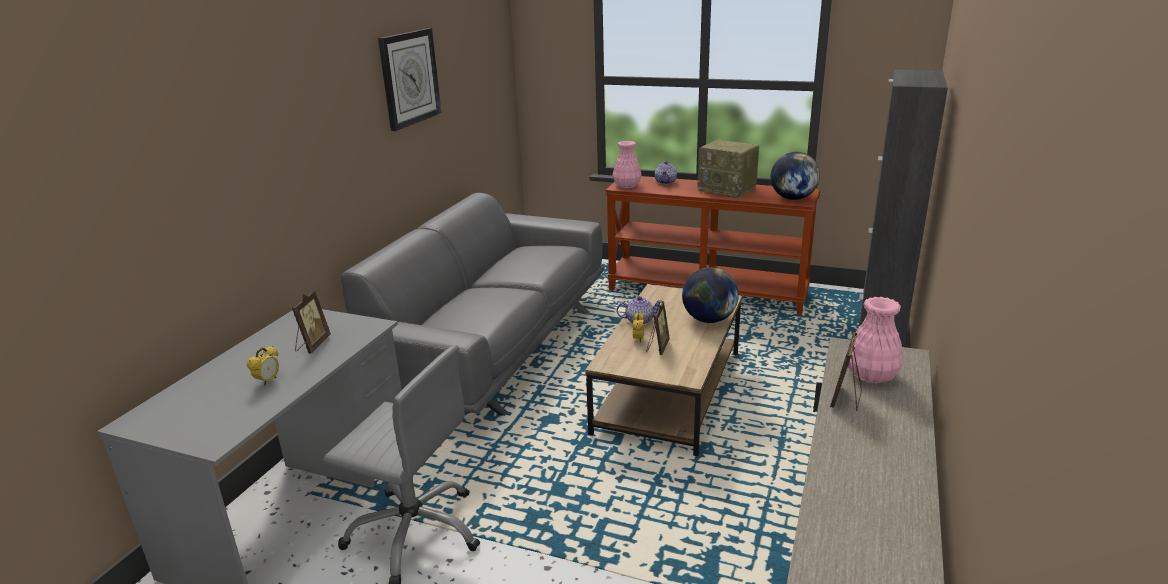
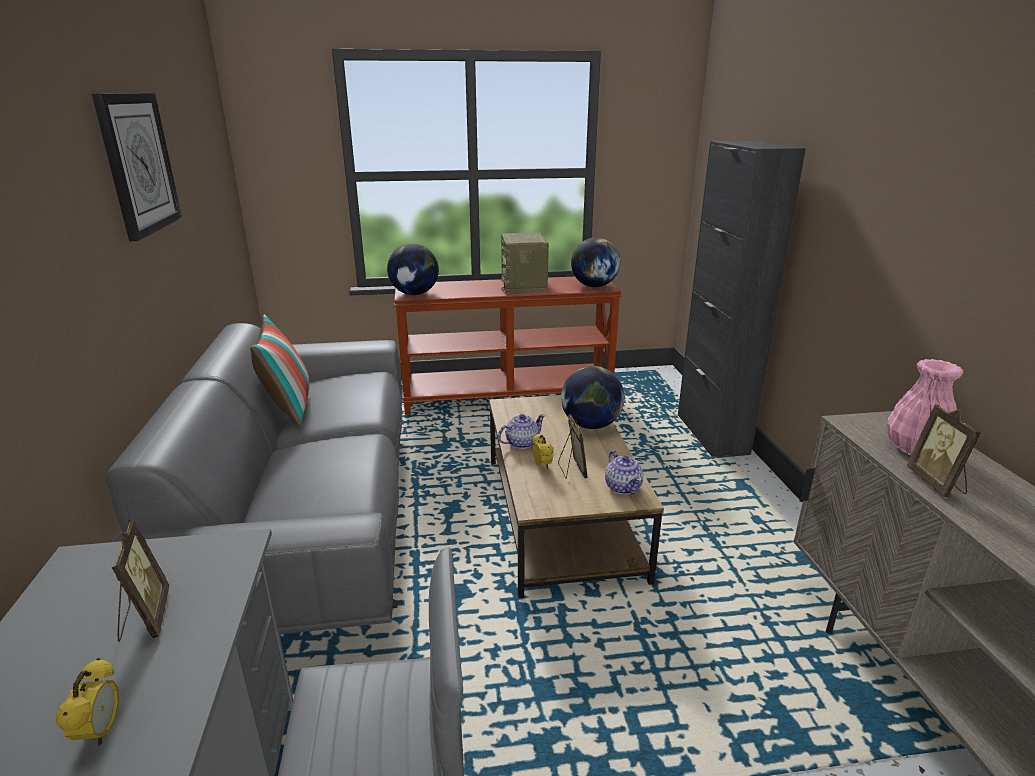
camera: 30 degrees left, 0 degrees up
(493, 262) = (288, 408): none -> pillow
(627, 186) = (414, 294): pink vase -> globe
(666, 182) = (452, 285): teapot -> teapot (623, 487)
(728, 190) = (524, 285): radio -> radio turned 75 degrees clockwise

